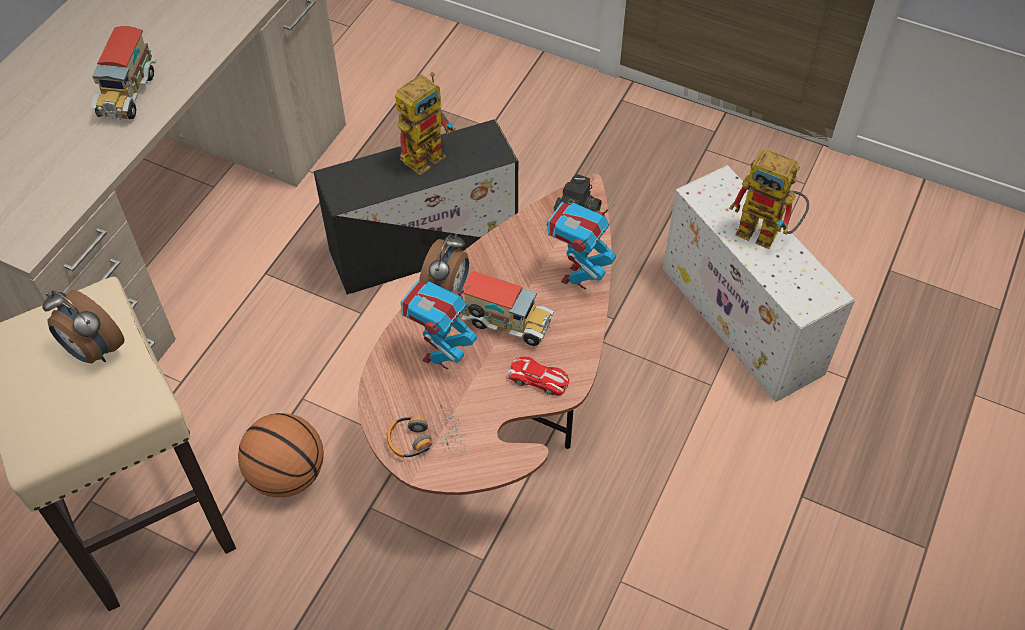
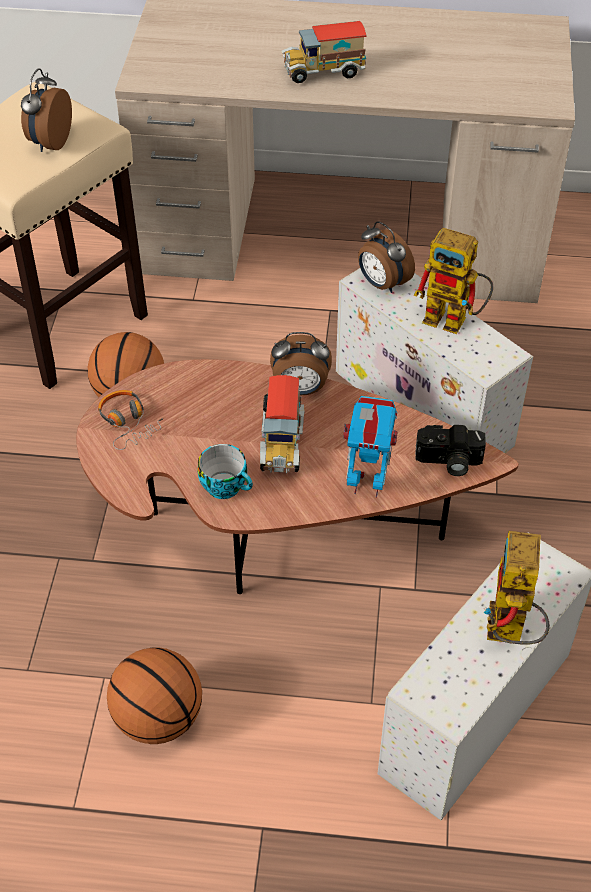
camera: 70 degrees right, 5 degrees down
(355, 186) = (382, 284): none -> alarm clock
(426, 245) = (425, 409): black storage box -> white storage box
(441, 355) = (223, 407): toy robot -> none
(538, 379) = (226, 486): toy car -> cup
(677, 547) = (158, 718): none -> basketball

